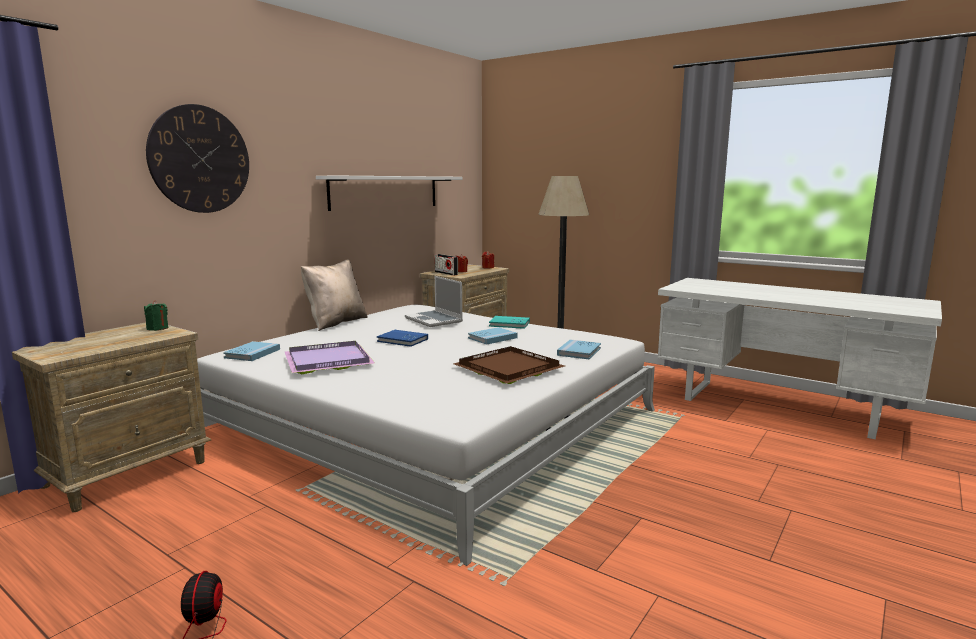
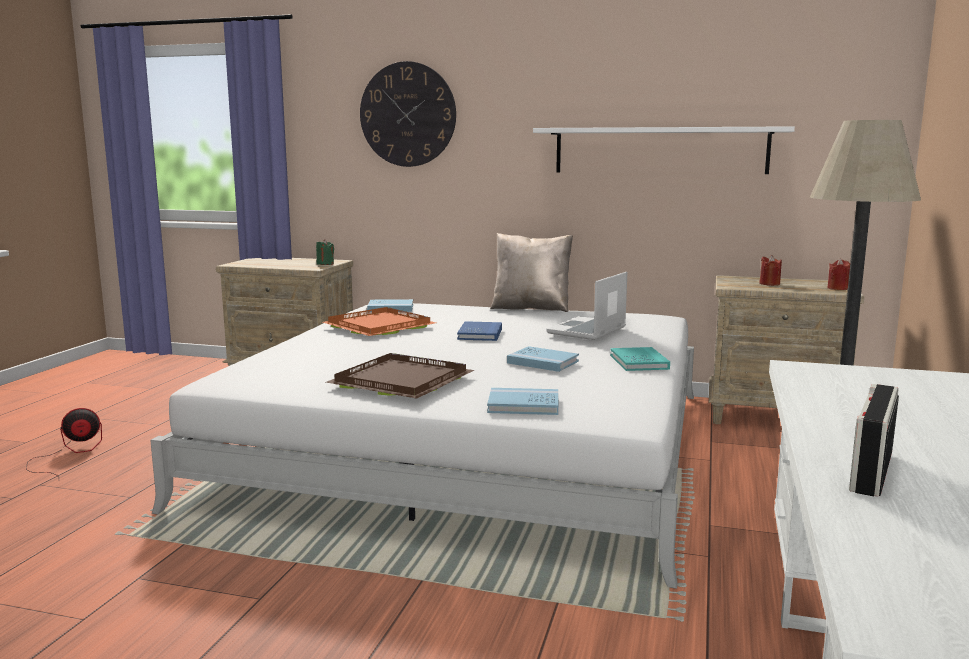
camera: 70 degrees right, 0 degrees up
(327, 361) = (377, 326): purple tray -> orange tray
(446, 273) = (737, 281): radio -> radio (871, 471)

